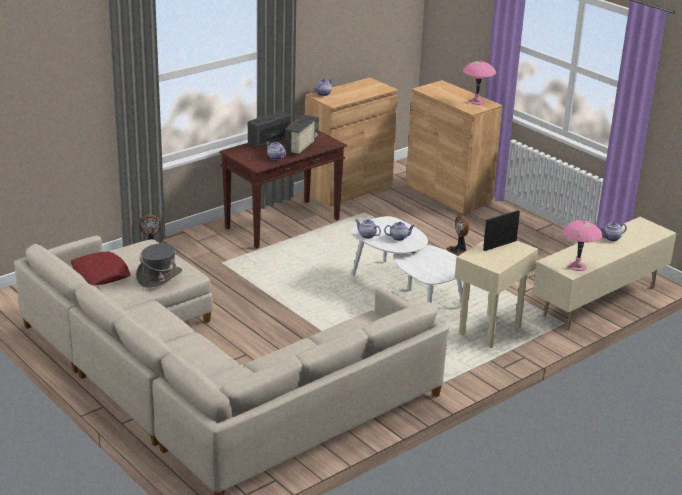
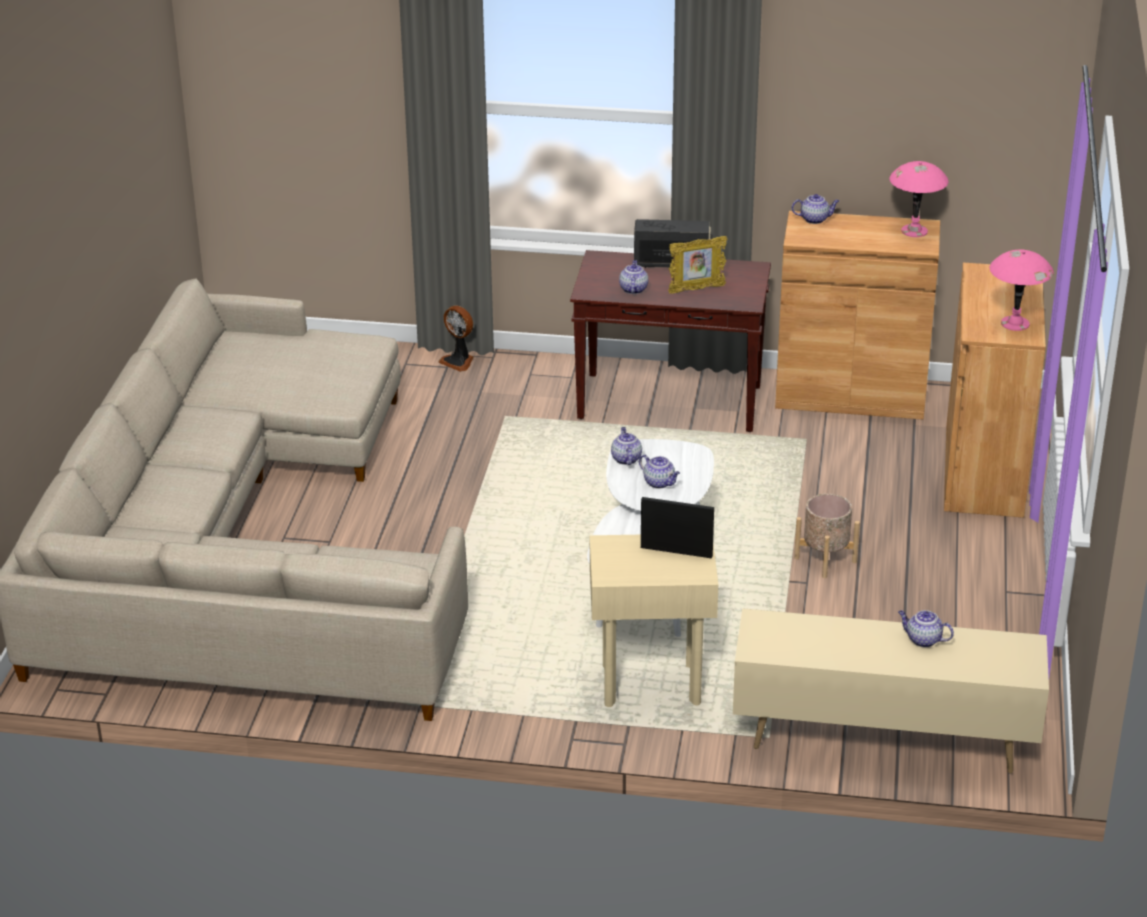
camera: 50 degrees right, 5 degrees up
(100, 274) = (253, 352): red pillow -> none
(159, 276) = (300, 386): grey hat -> none
(302, 147) = (696, 289): radio -> picture frame
(458, 251) = (825, 559): fan -> beige planter
(577, 266) = (781, 648): pink table lamp -> pink table lamp (914, 231)

